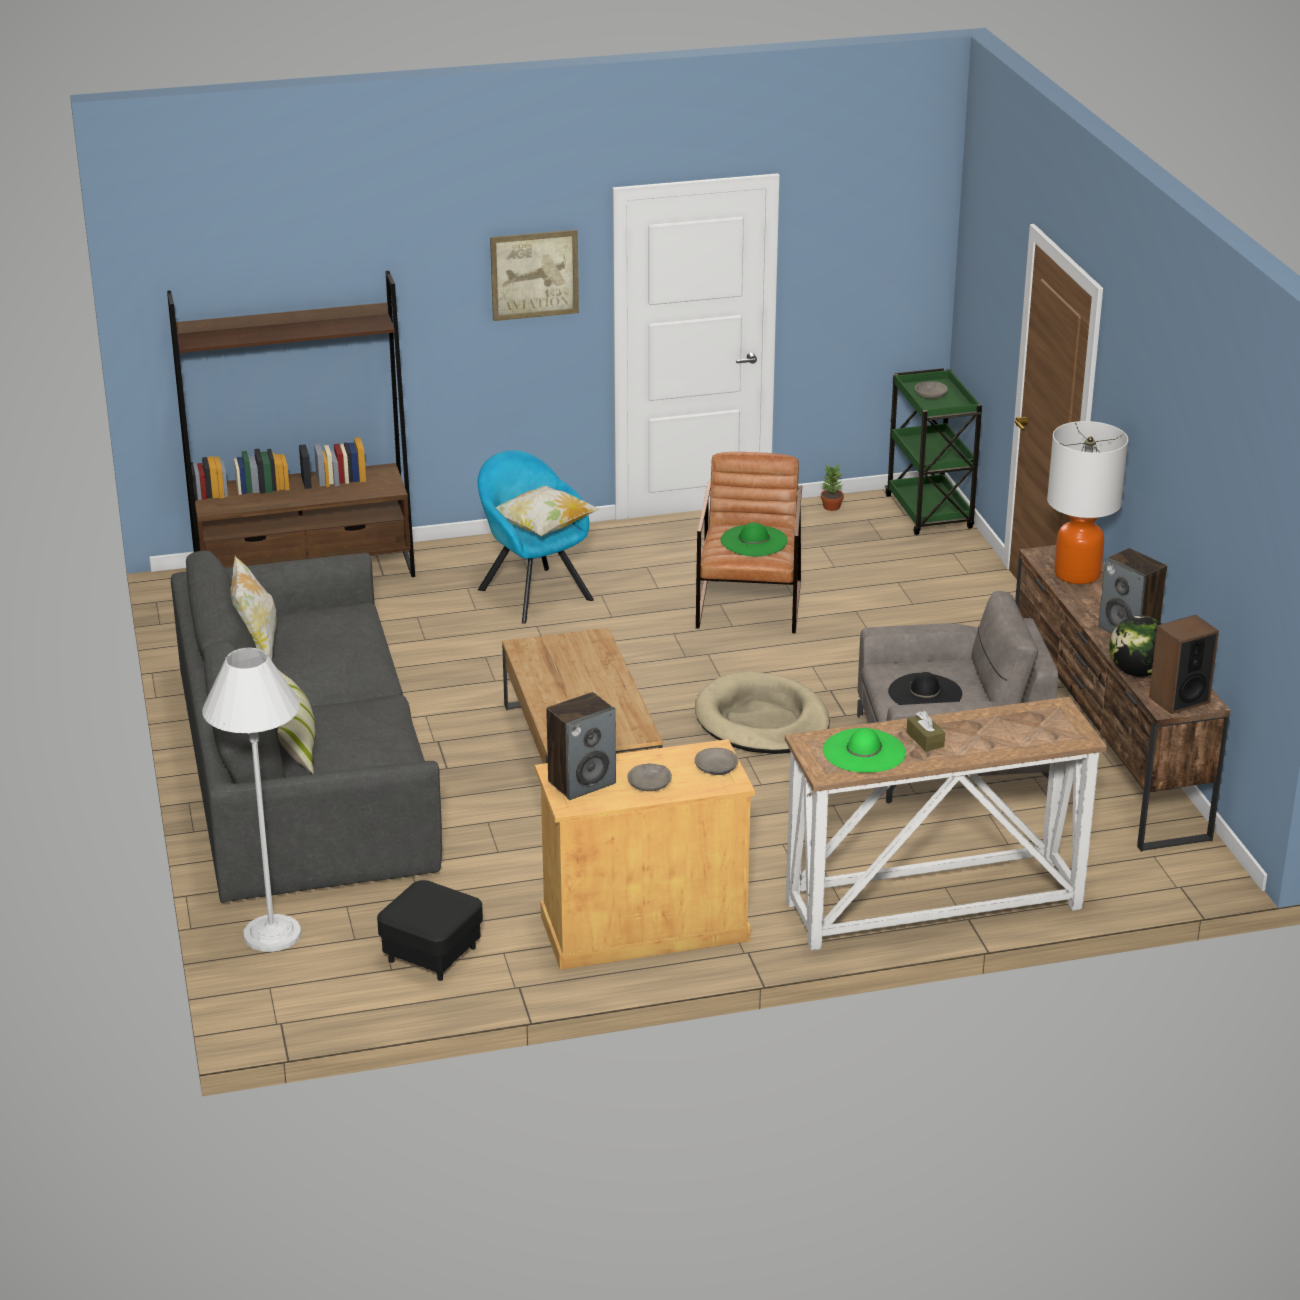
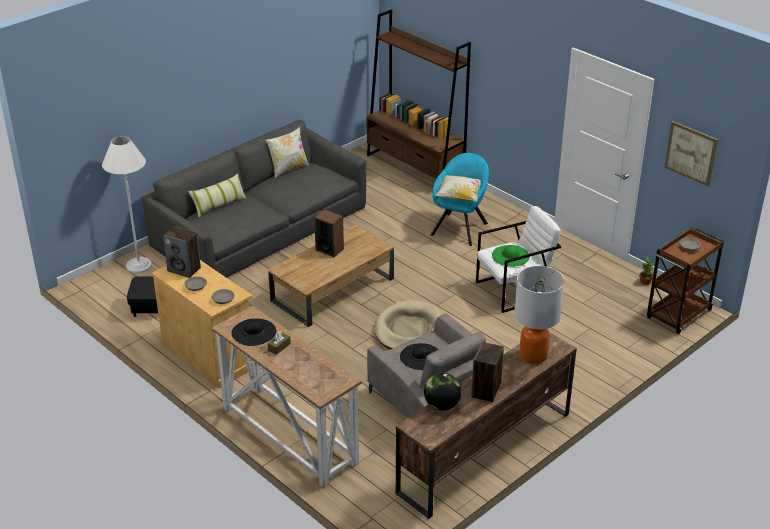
camera: 60 degrees right, 5 degrees up
(534, 275) = (532, 76): picture -> picture (691, 153)
(749, 604) = (515, 290): brown armchair -> white armchair
(864, 751) = (254, 332): green hat -> black hat
(929, 513) = (678, 315): green cart -> brown cart
(1178, 699) = (424, 428): speaker -> speaker (329, 249)

